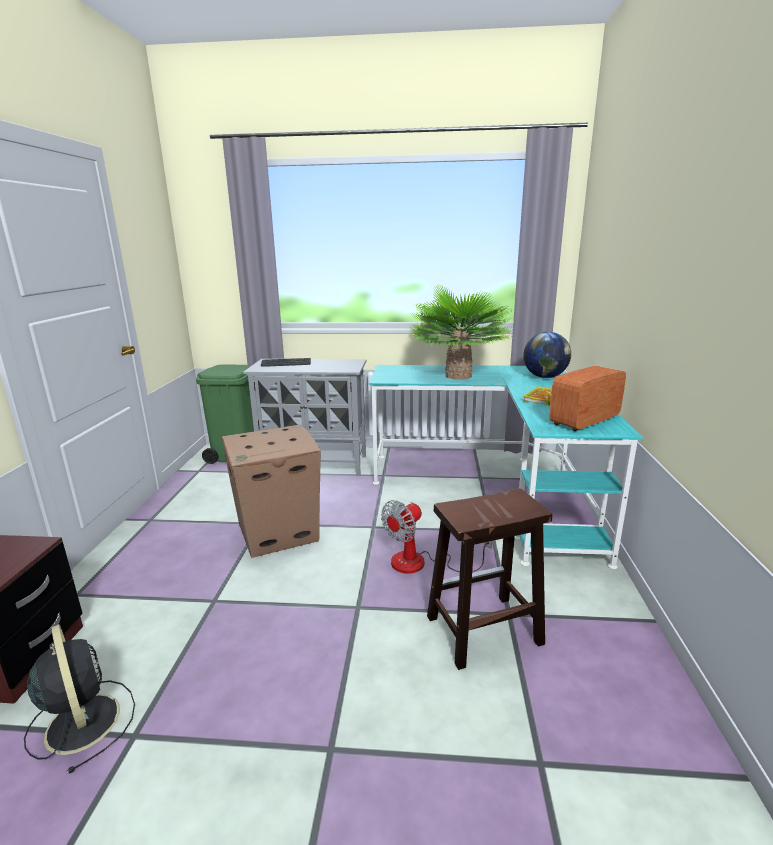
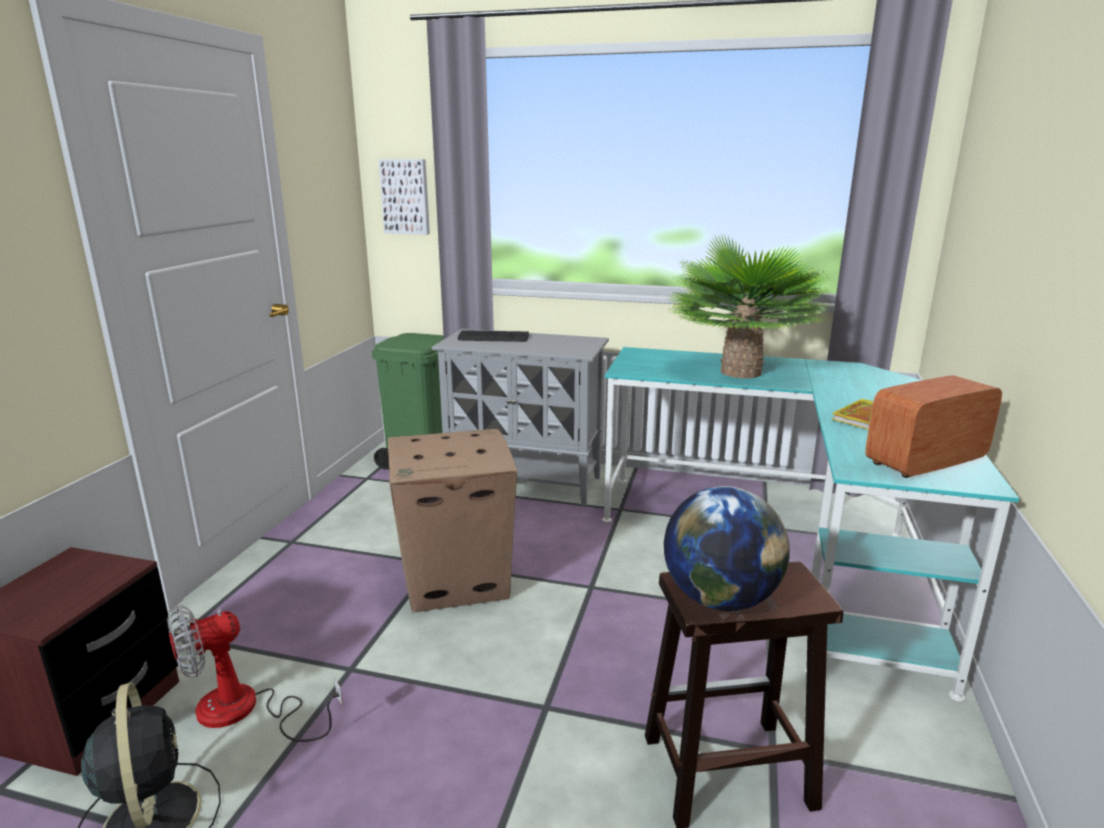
camera: 10 degrees right, 0 degrees up
(212, 266) = (406, 196): none -> picture
(421, 563) = (650, 652): fan -> fan (245, 711)
(544, 377) = (877, 383): globe -> globe (720, 599)

